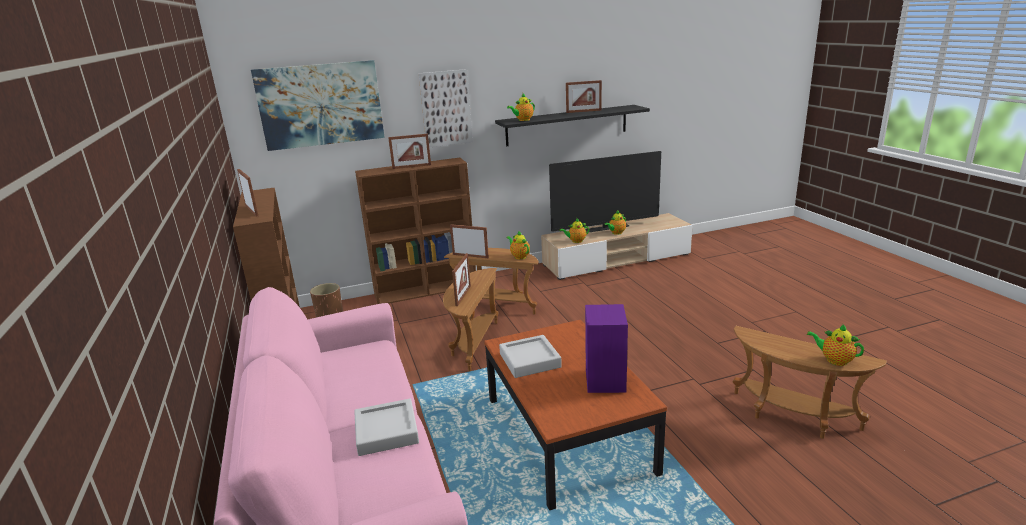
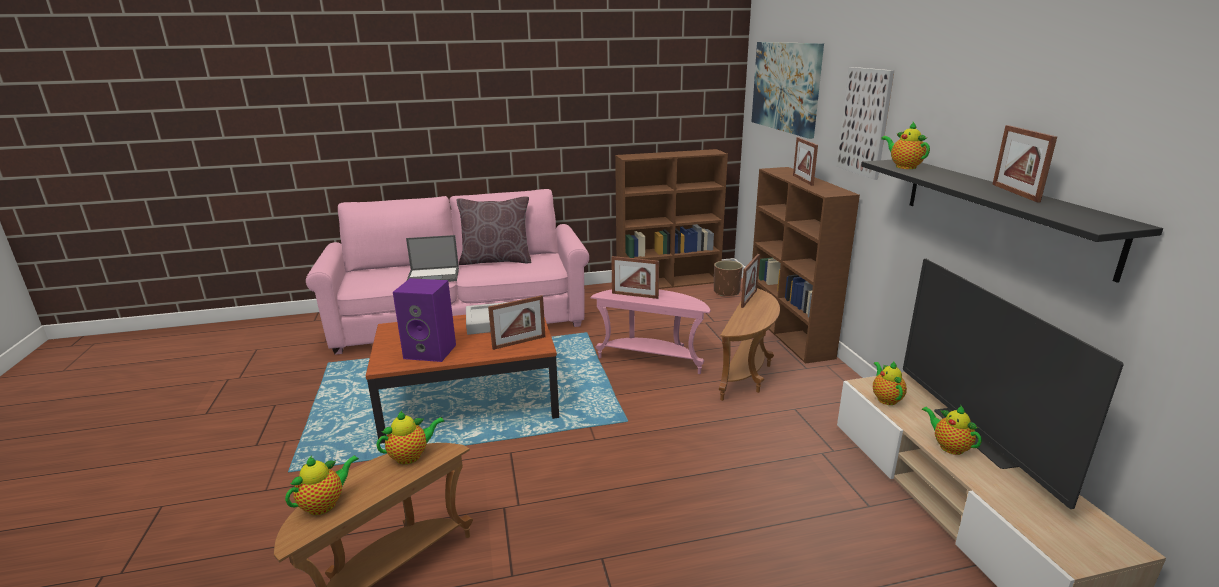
camera: 95 degrees right, 0 degrees up
(251, 210) = (654, 154): picture frame -> picture frame (519, 342)
(332, 392) = (496, 260): none -> brown pillow
(386, 431) = (434, 276): grey tray -> laptop
(473, 344) = (651, 359): brown side table -> pink side table
(519, 256) = (745, 325): teapot -> teapot (411, 456)

